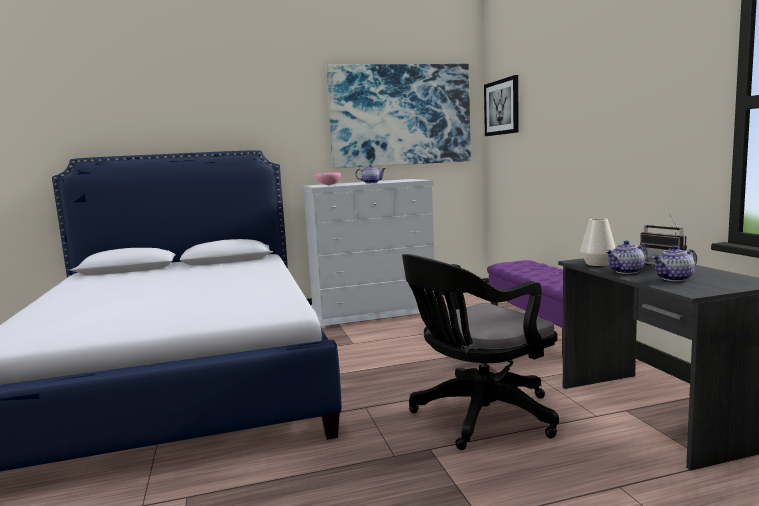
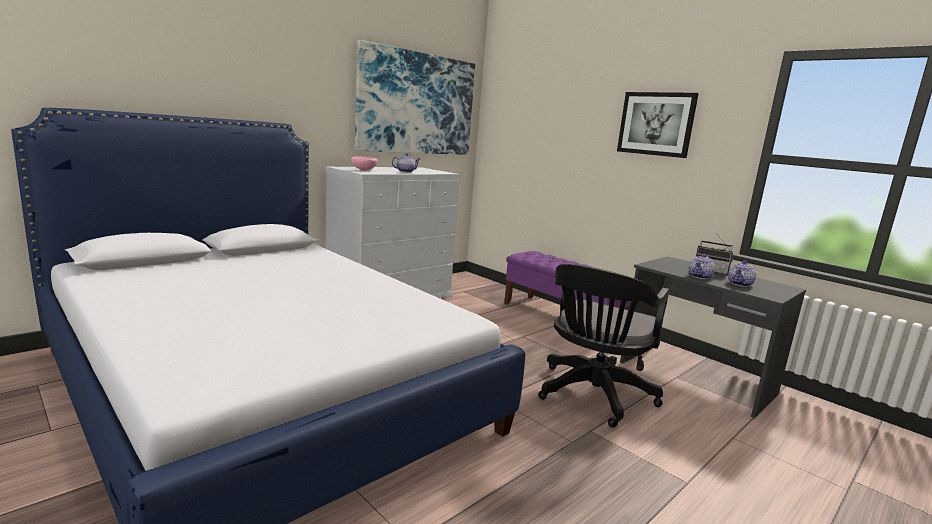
camera: 30 degrees left, 5 degrees up
(502, 107) = (506, 111): picture -> picture (656, 124)
(597, 264) = (667, 268): white vase -> none

